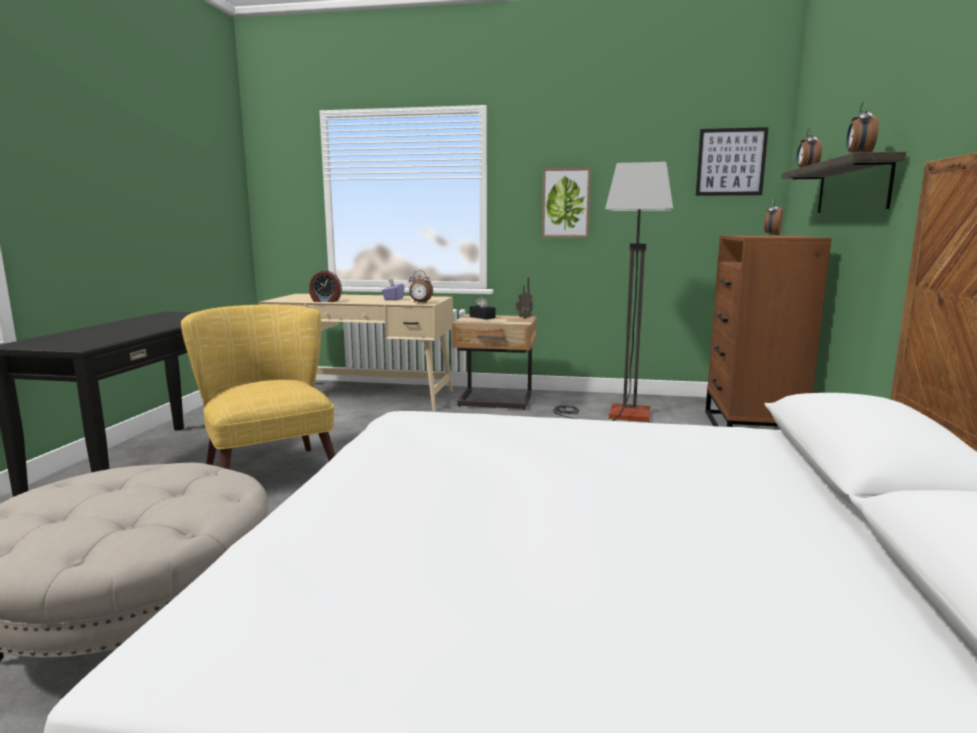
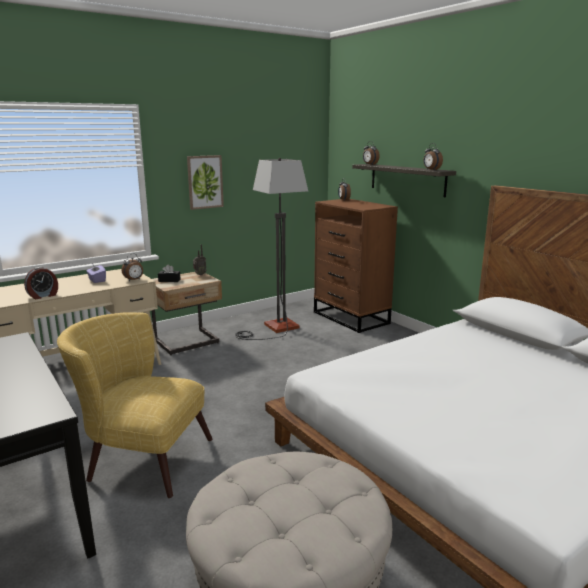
camera: 45 degrees left, 5 degrees up
(731, 162) = (300, 150): picture -> none

